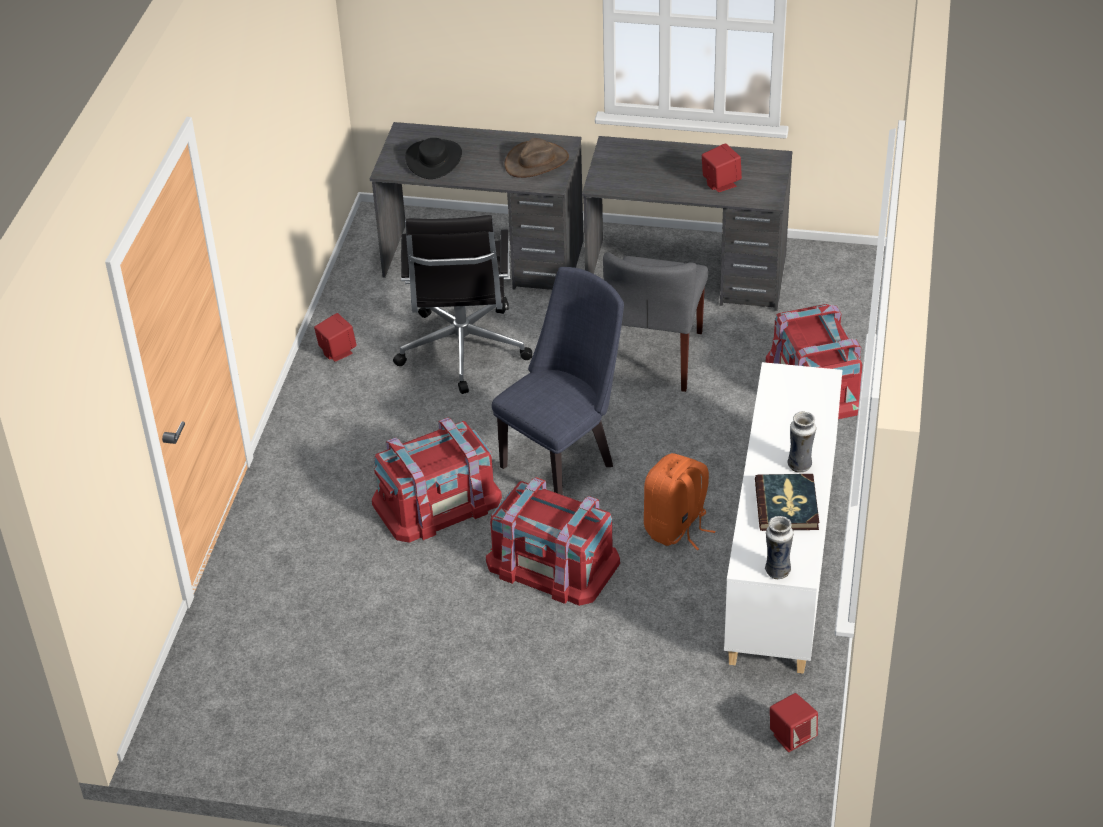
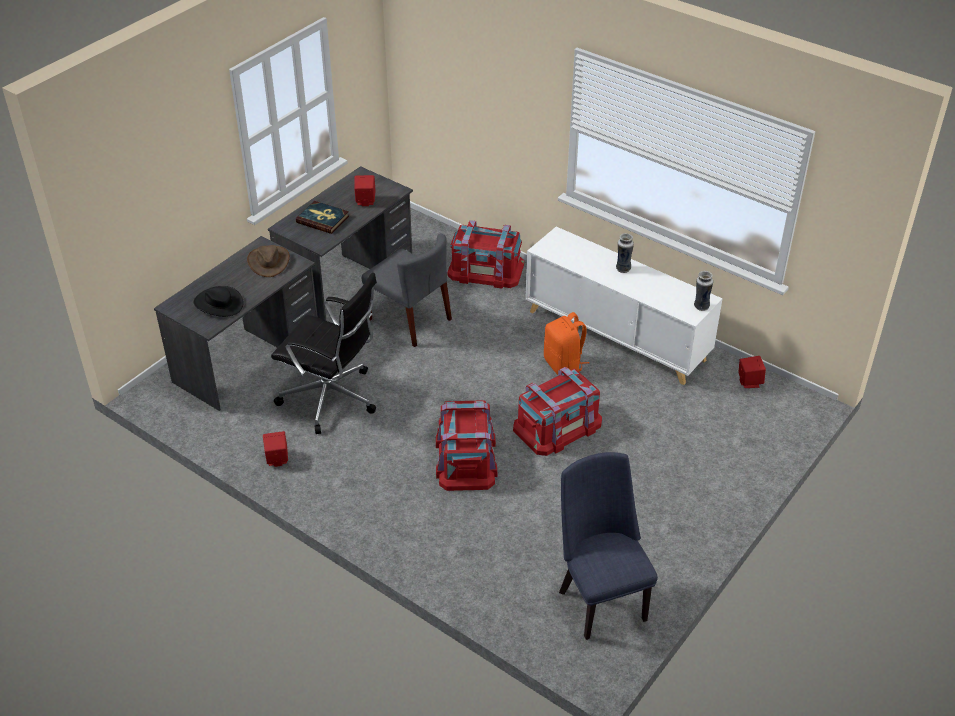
camera: 65 degrees left, 0 degrees up
(563, 460) = (471, 390): blue chair -> blue chair (599, 599)
(787, 505) = (652, 284): book -> book (323, 219)

